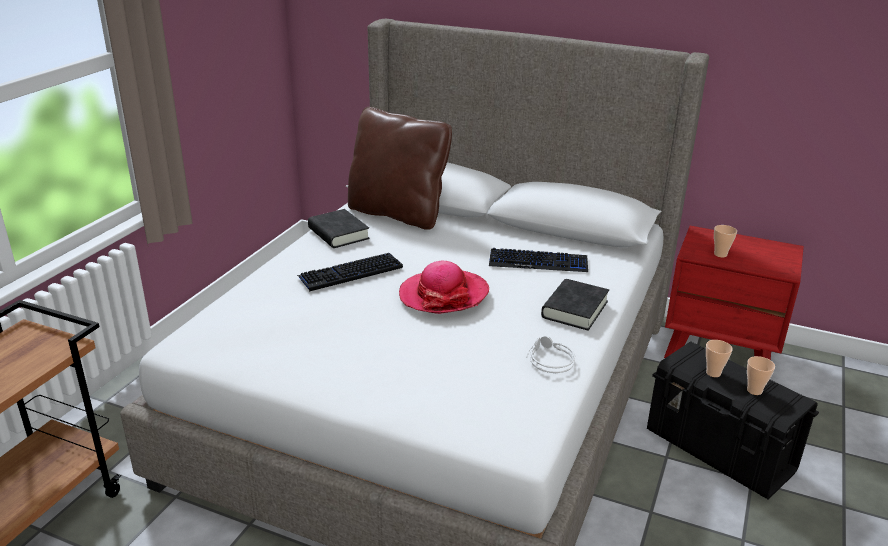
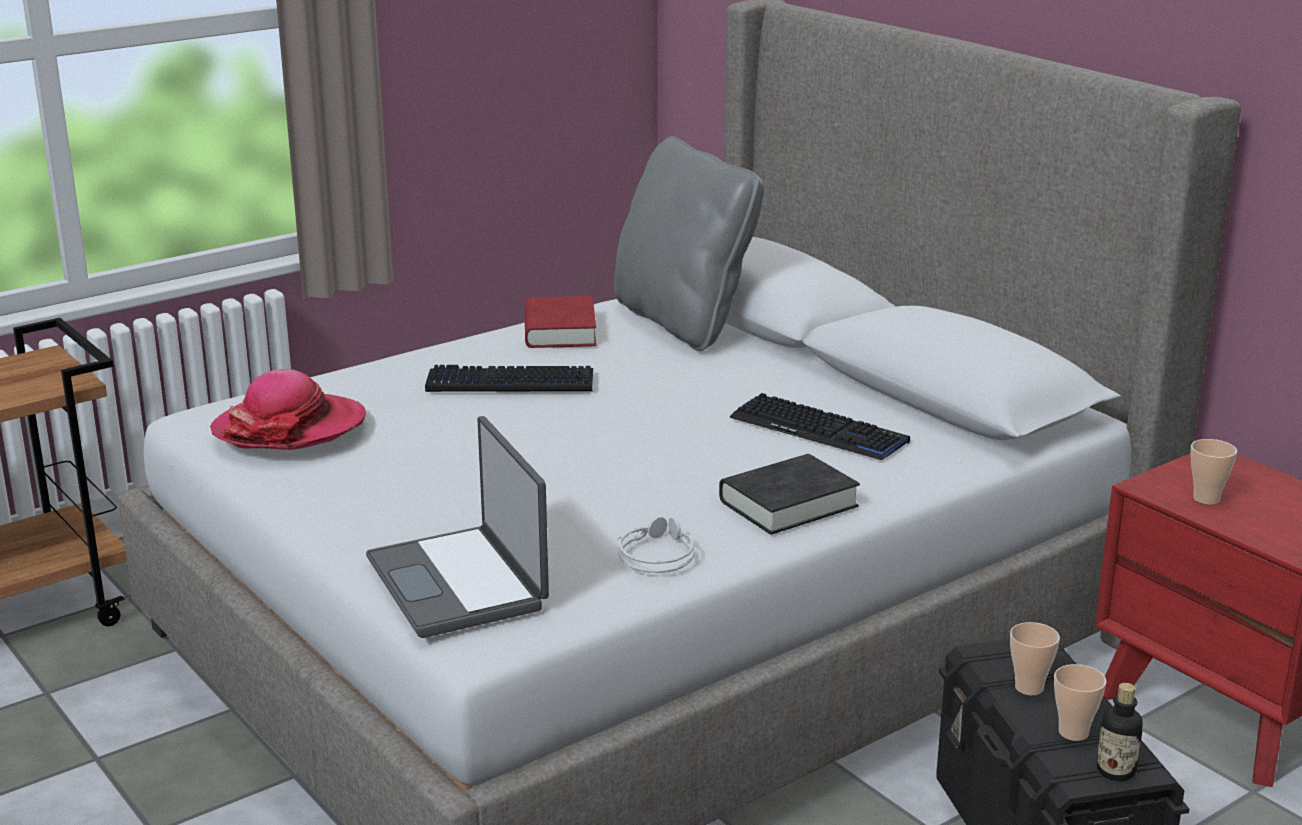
camera: 30 degrees right, 5 degrees down
(338, 234) = (560, 331): black book -> red book
(398, 213) = (684, 322): brown pillow -> grey pillow
(443, 295) = (608, 438): hat -> hat (289, 428)
(473, 413) = (460, 583): none -> laptop
(790, 404) = (1115, 771): none -> bottle

